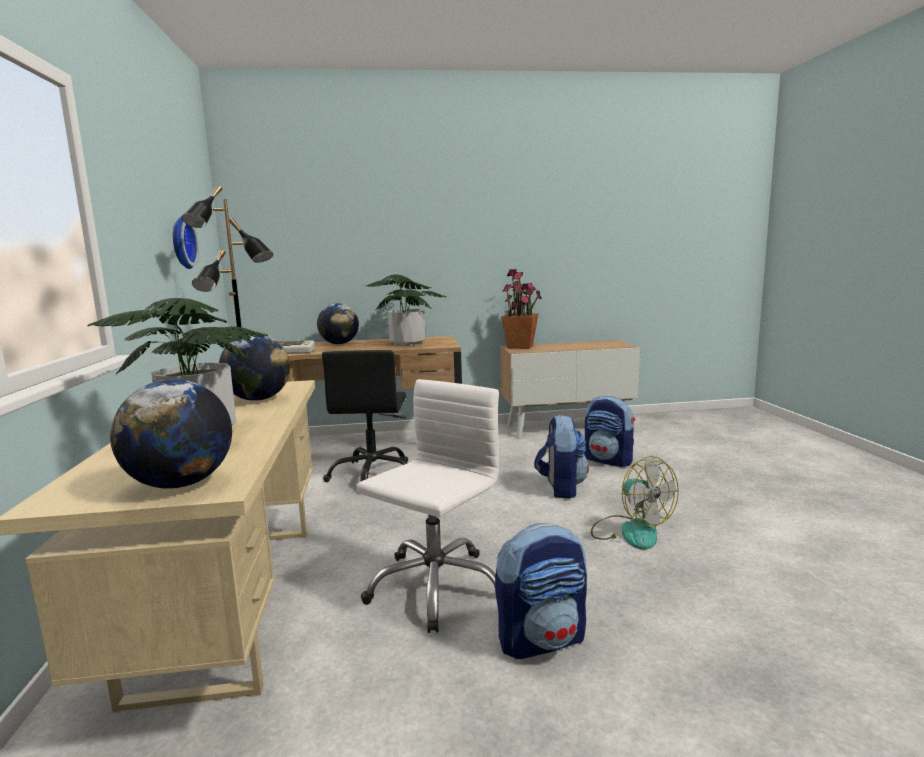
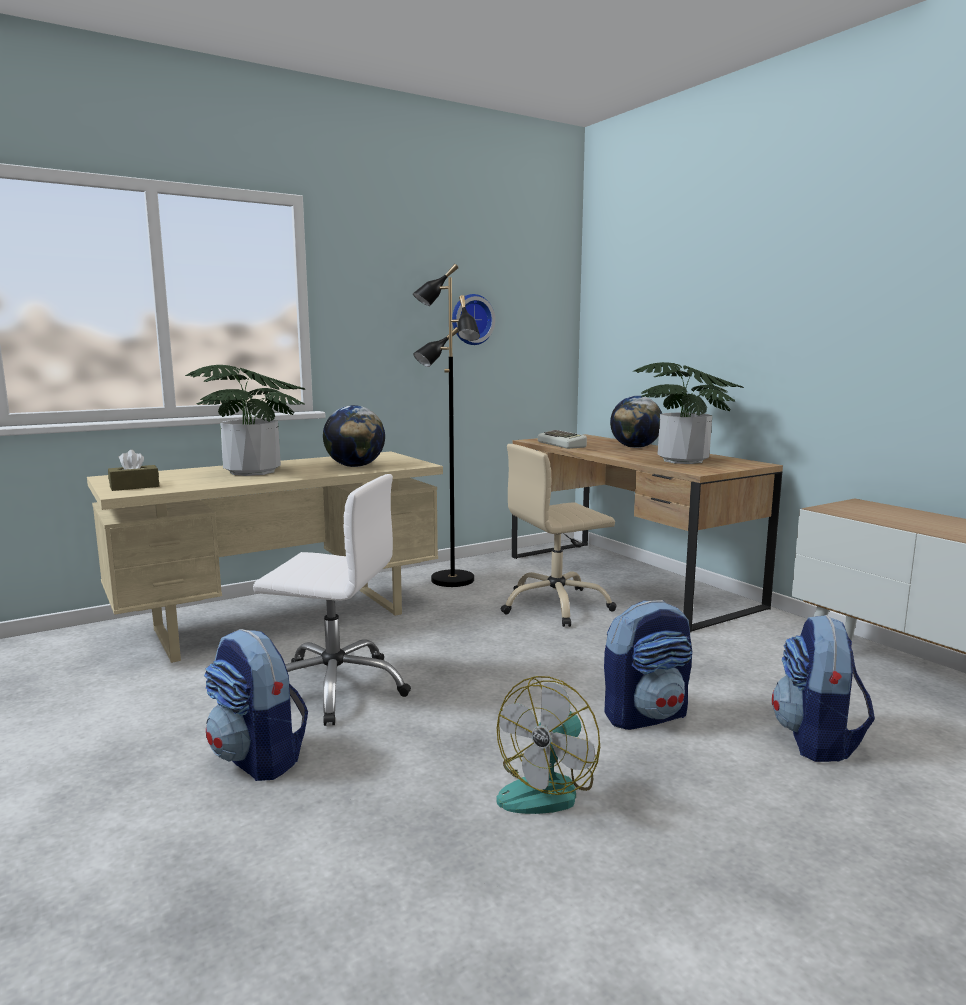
camera: 65 degrees right, 0 degrees up
(181, 484) = (134, 487): globe -> brown tissue box
(373, 475) = (556, 606): black office chair -> beige office chair
(521, 347) = (867, 506): potted plant -> none

